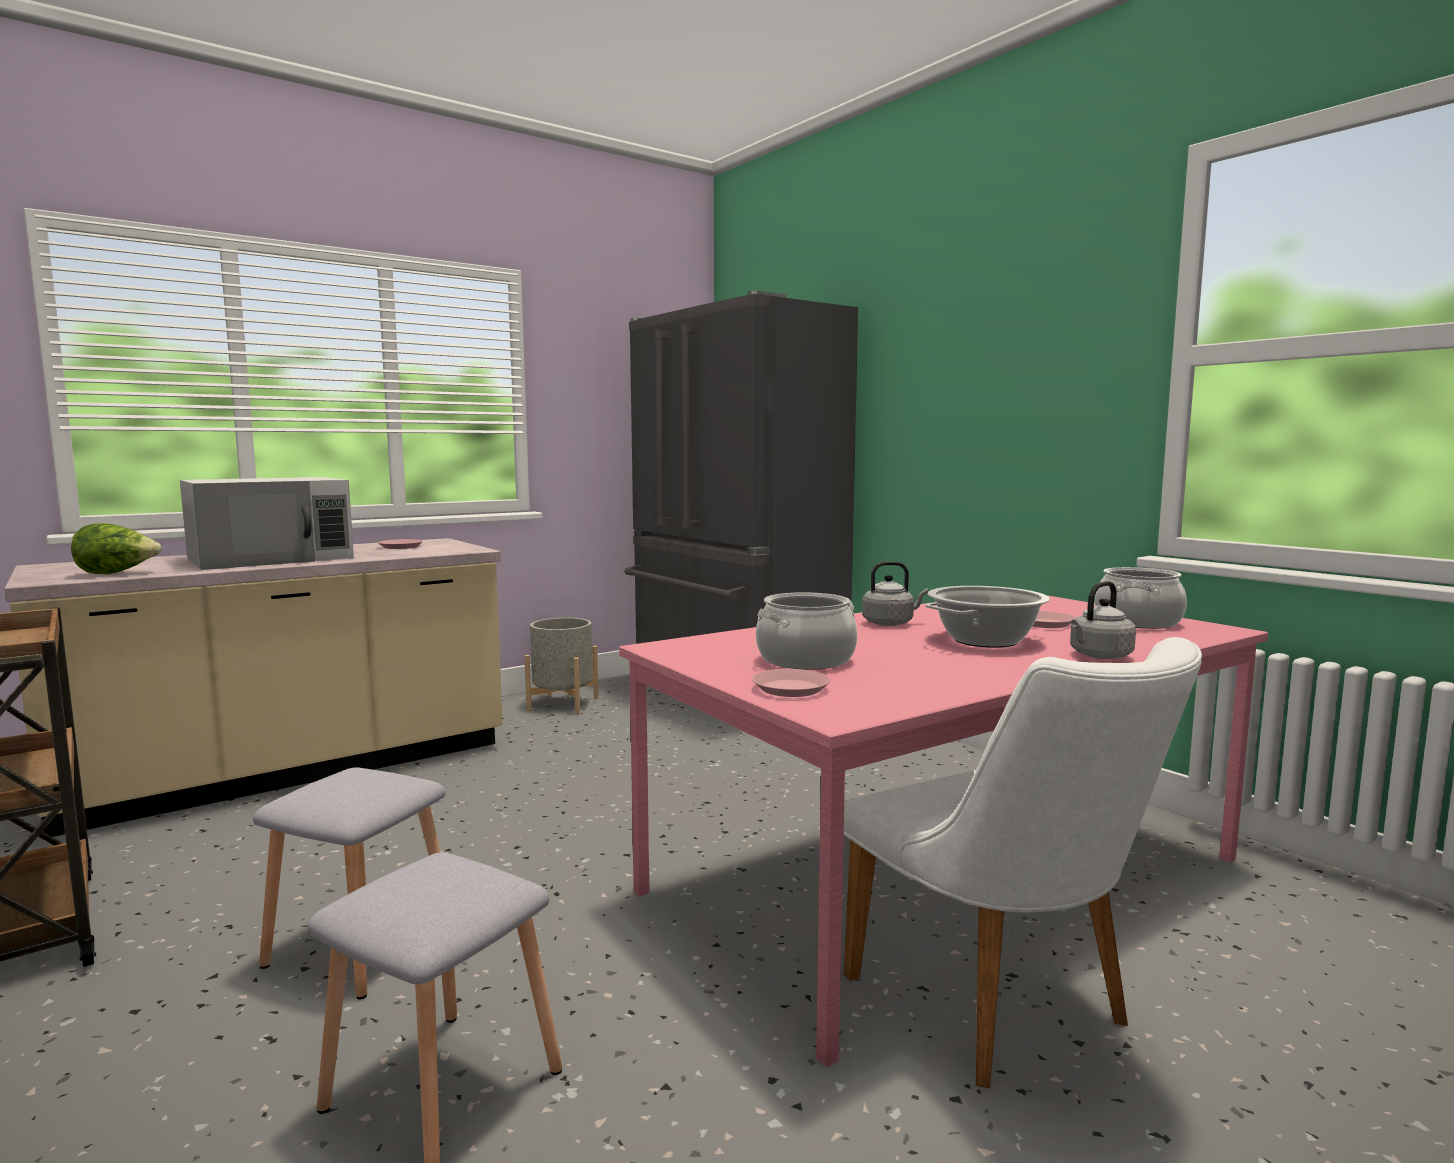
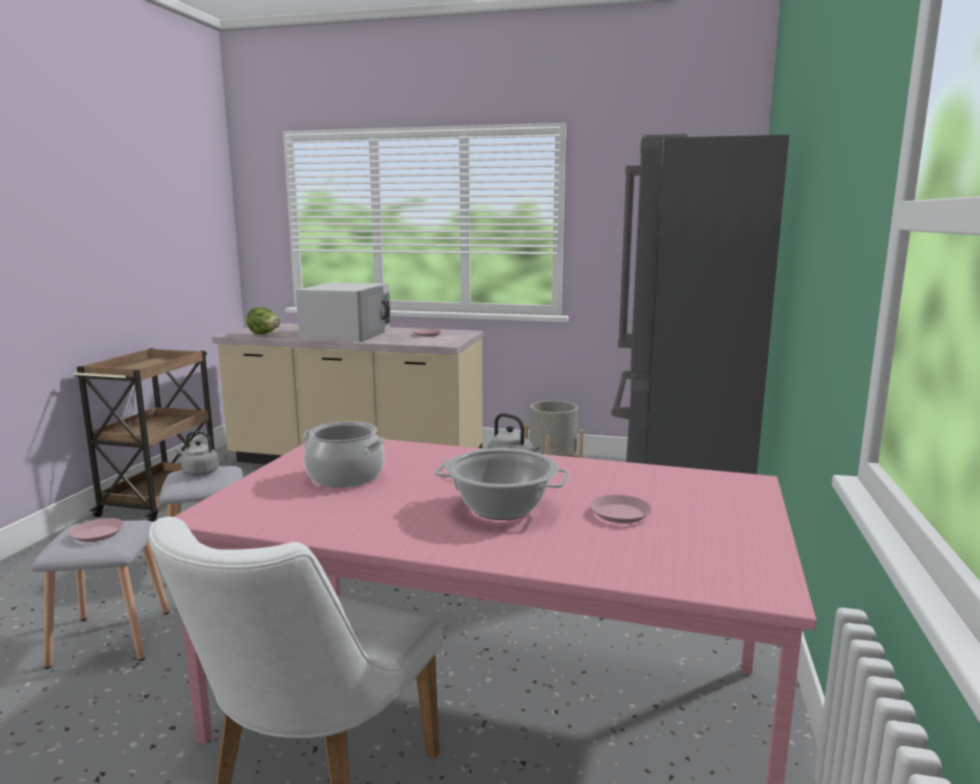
camera: 50 degrees right, 5 degrees up
(272, 558) = (347, 333): white microwave -> white microwave turned 90 degrees counterclockwise
(791, 688) = (260, 491): pink plate -> pink plate (98, 534)
(1099, 656) = (510, 556): grey kettle -> grey kettle (199, 473)
(1137, 622) = (716, 547): cooking pot -> none

